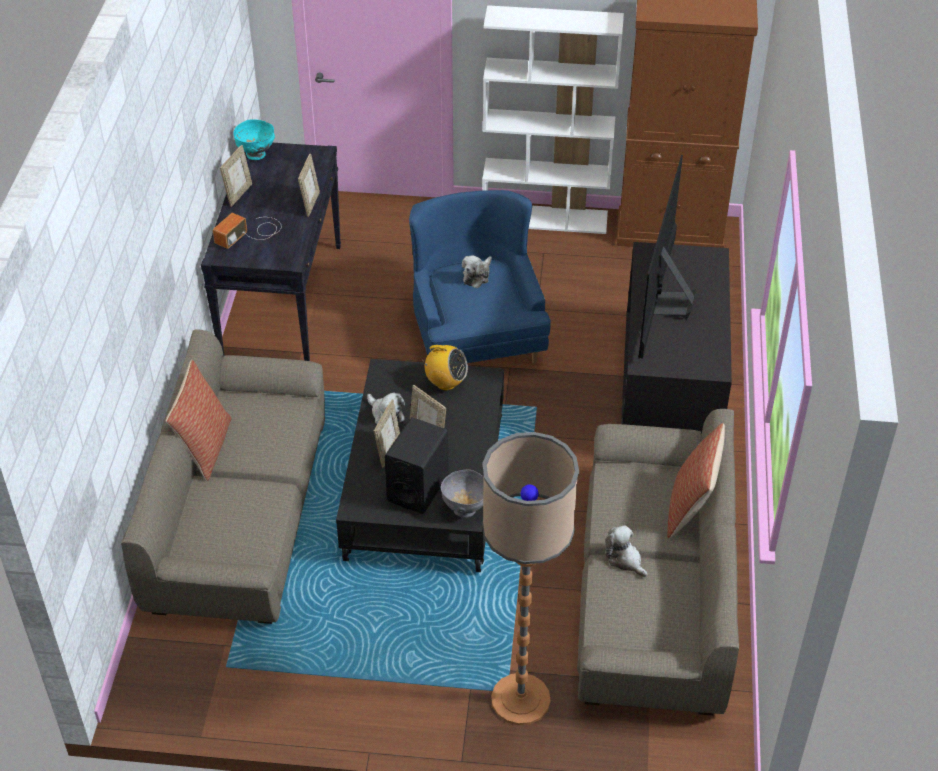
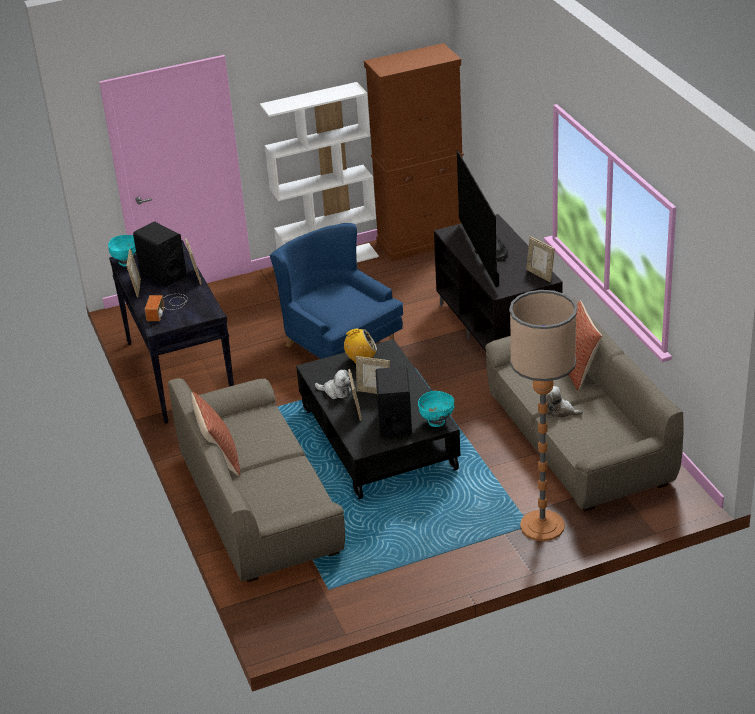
camera: 25 degrees left, 10 degrees down
(280, 186) = (163, 274): none -> black speaker
(465, 509) = (436, 422): grey bowl -> turquoise bowl
(477, 276) = (330, 294): plush toy -> none
(711, 360) = (540, 275): none -> picture frame

